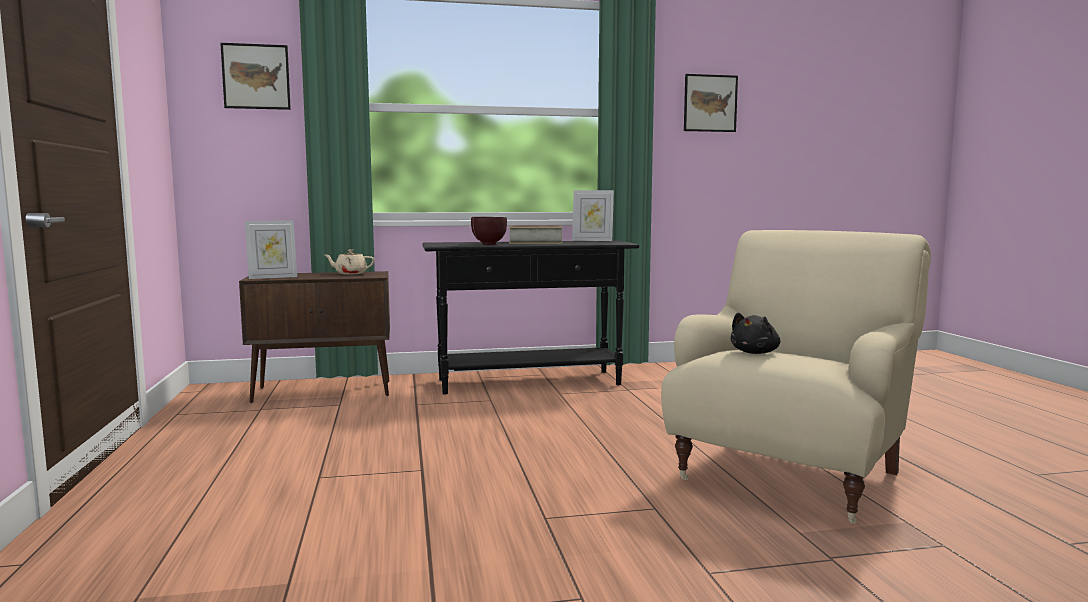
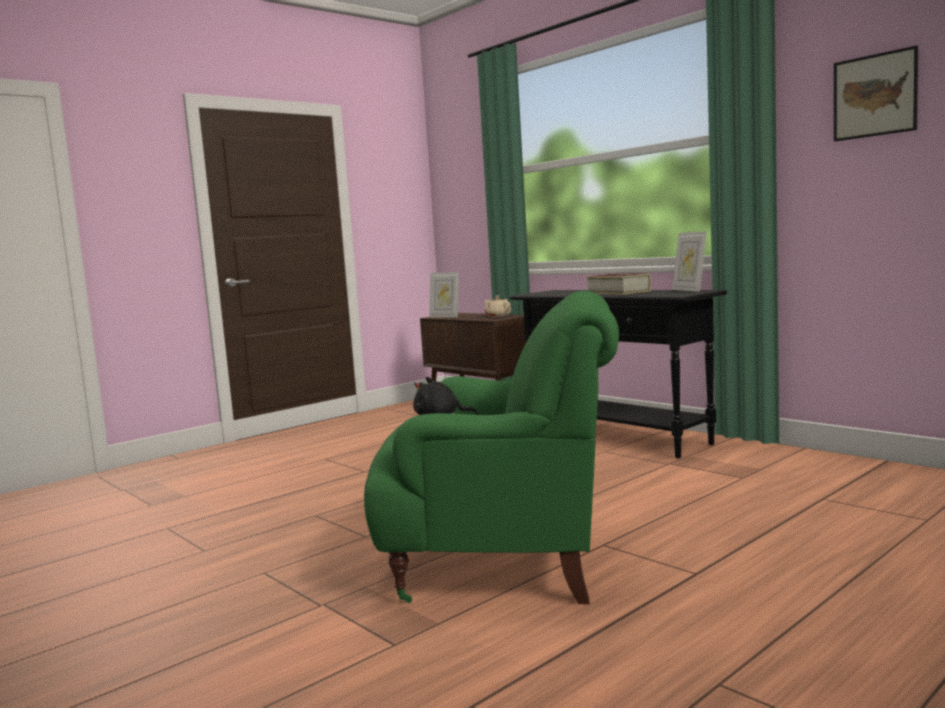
camera: 60 degrees right, 0 degrees up
(256, 76) = (469, 156): picture -> none
(488, 244) = (565, 294): brown bowl -> none
(791, 475) = (506, 562): beige armchair -> green armchair

